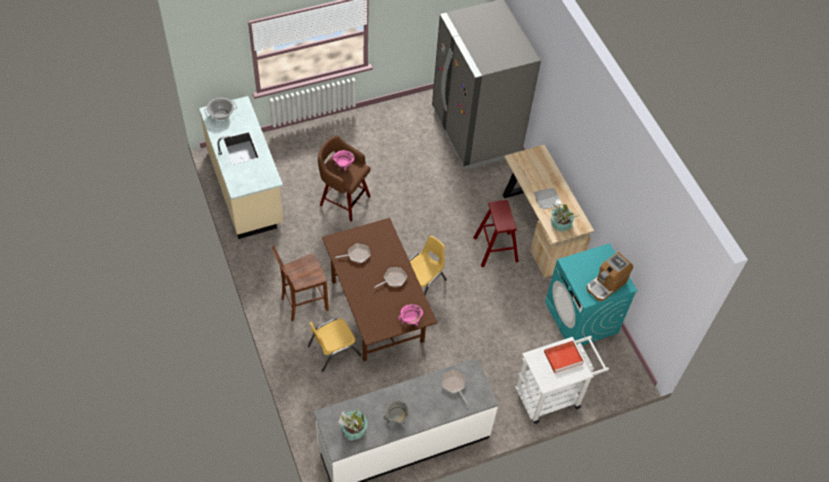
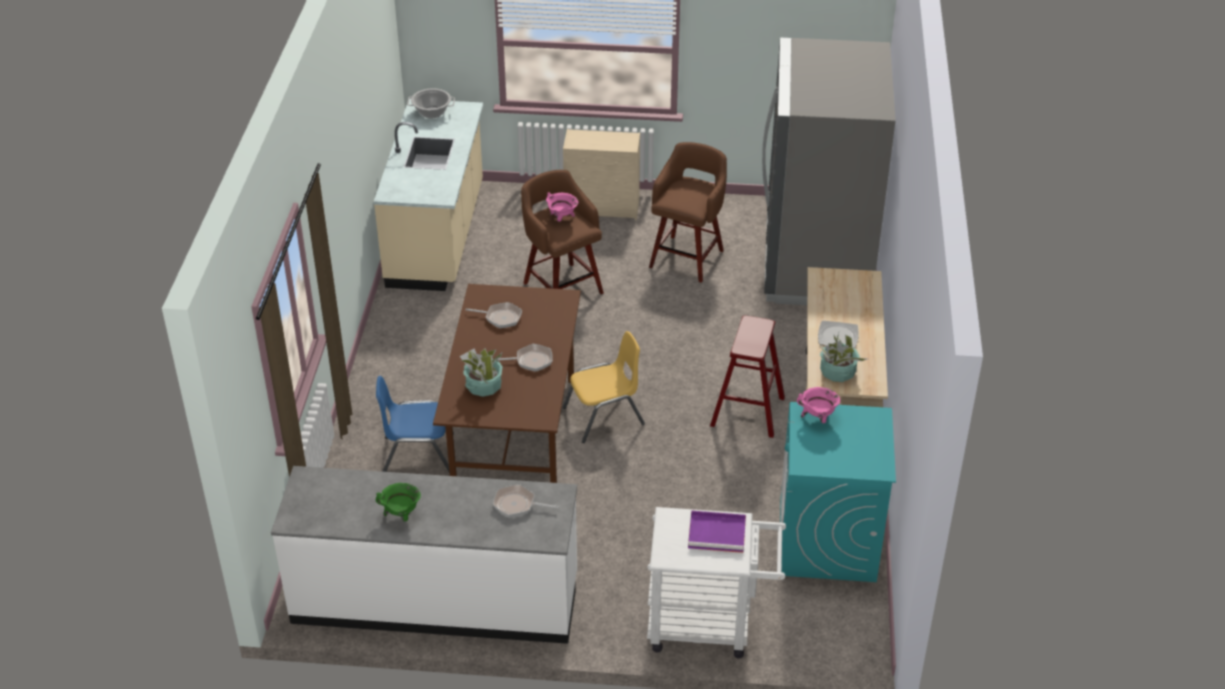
camera: 30 degrees right, 15 degrees down
(303, 303) = (416, 386): brown chair -> none
(333, 133) = (603, 208): none -> beige dresser
(333, 350) = (417, 454): yellow chair -> blue chair
(353, 429) = (331, 506): potted plant -> potted plant (484, 386)
(396, 418) = (401, 515): grey cooking pot -> green cooking pot
(403, 153) = (687, 257): none -> brown stool
(410, 321) = (518, 417): pink cooking pot -> pink cooking pot (817, 418)
(454, 384) = (517, 505): frying pan -> frying pan turned 75 degrees counterclockwise
(563, 357) = (718, 533): red tray -> purple tray
(606, 284) = (847, 457): coffee machine -> none

